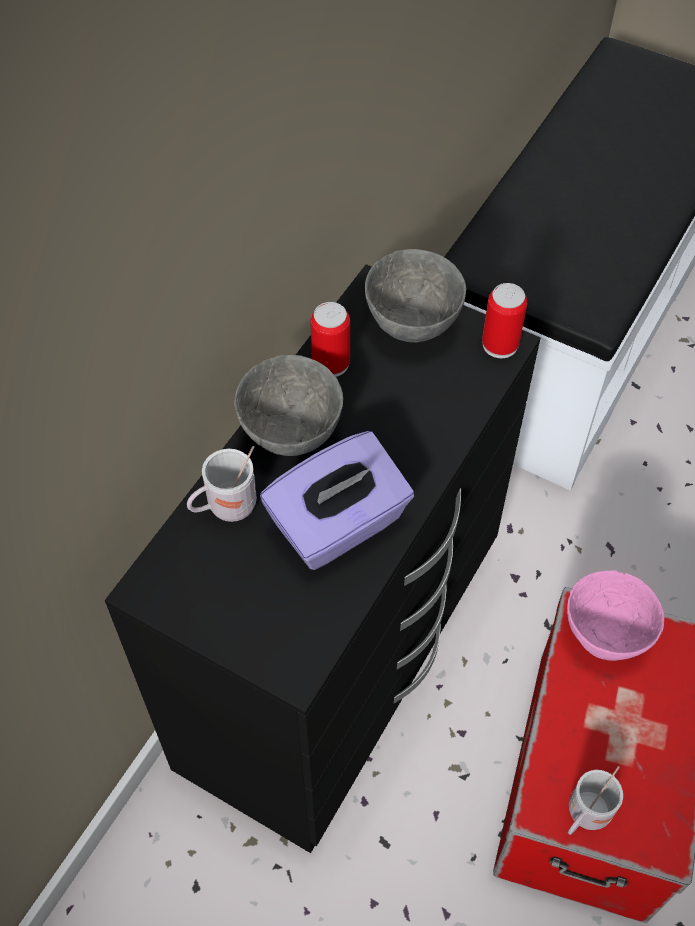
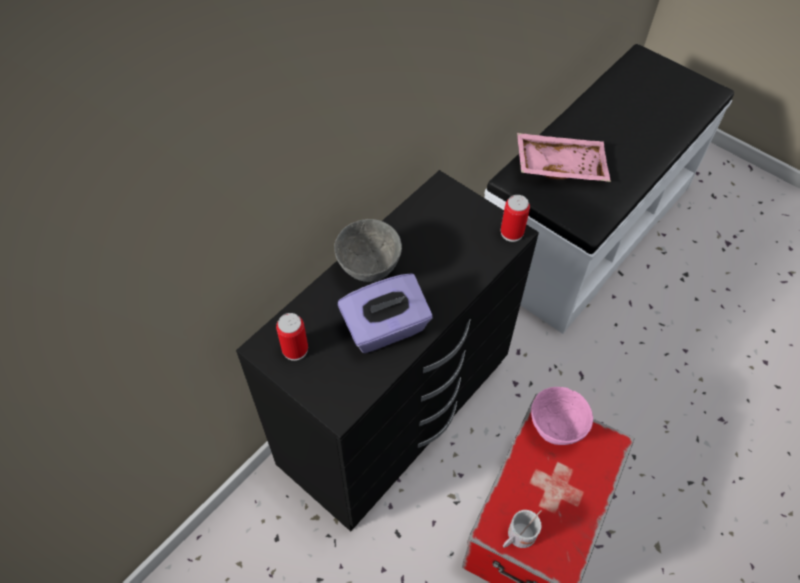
camera: 10 degrees right, 0 degrees up
(225, 508) = (319, 307): white mug -> none
(331, 363) = (403, 228): can -> can (295, 349)
(414, 326) = (460, 213): grey bowl -> none
(535, 233) = (560, 165): none -> pink tray

